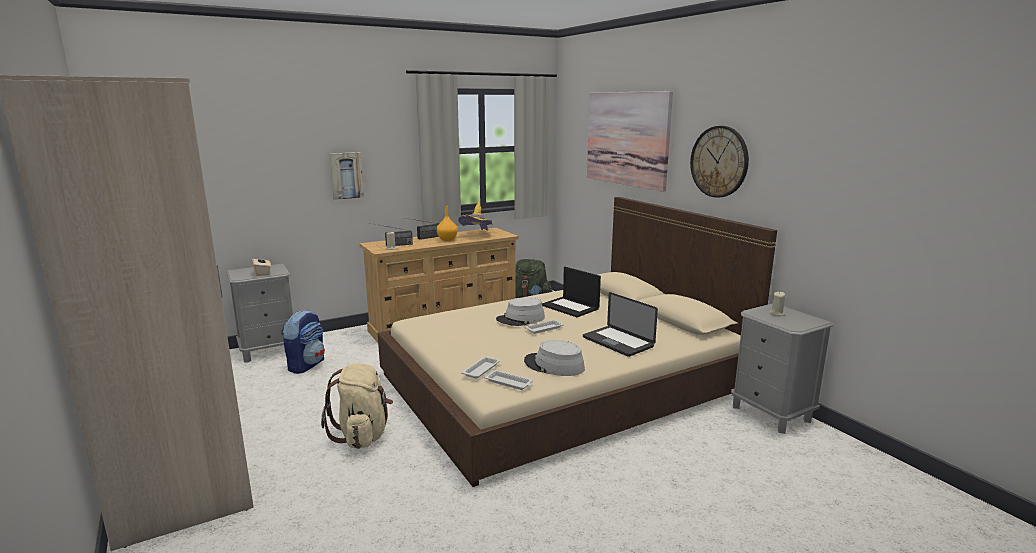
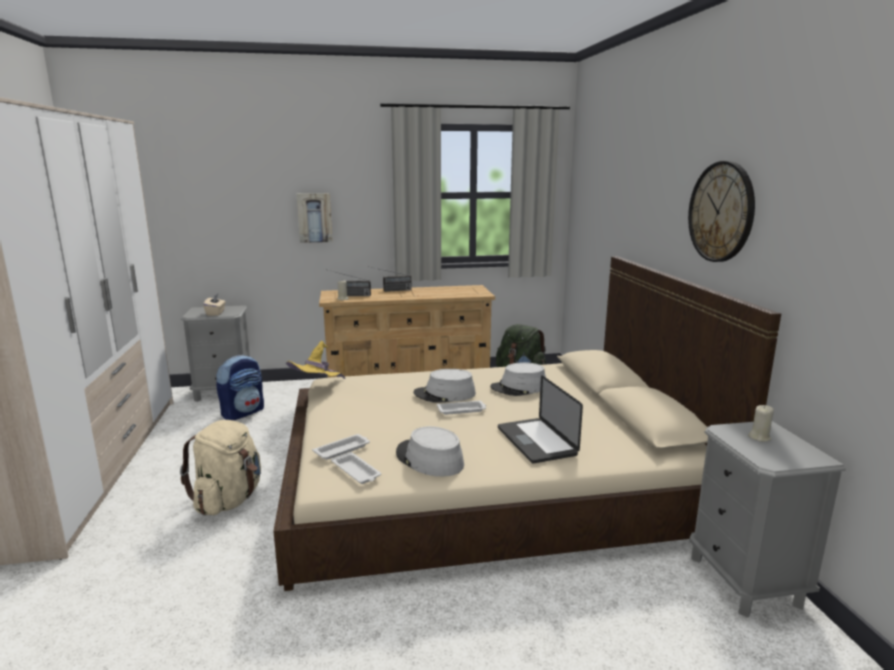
camera: 20 degrees right, 0 degrees up
(447, 239) = (411, 294): orange vase -> none
(477, 235) = (450, 291): yellow hat -> yellow hat (317, 388)
(571, 307) = (519, 387): laptop -> grey hat
(627, 138) = (630, 182): picture -> none

